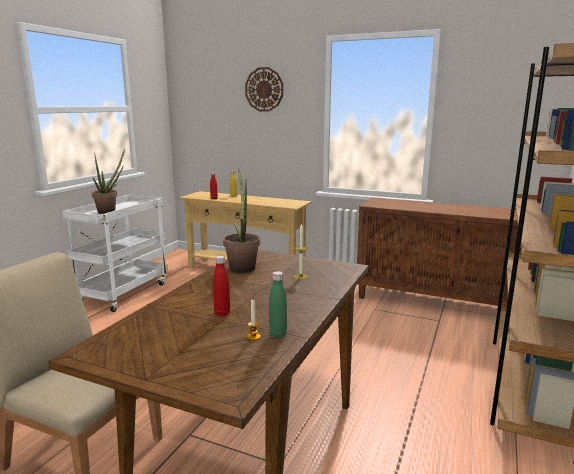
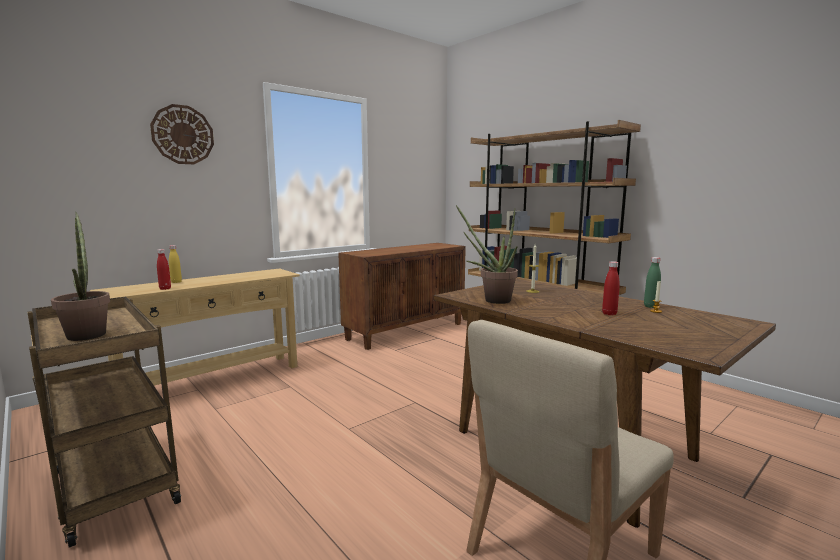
camera: 65 degrees left, 5 degrees down
(124, 292) = (112, 484): white cart -> brown cart

